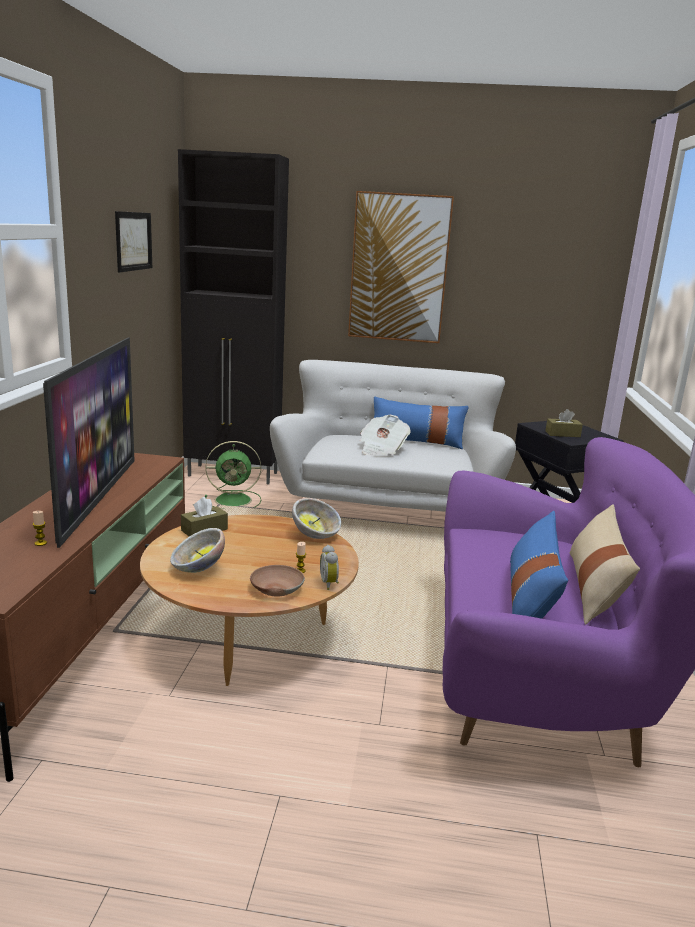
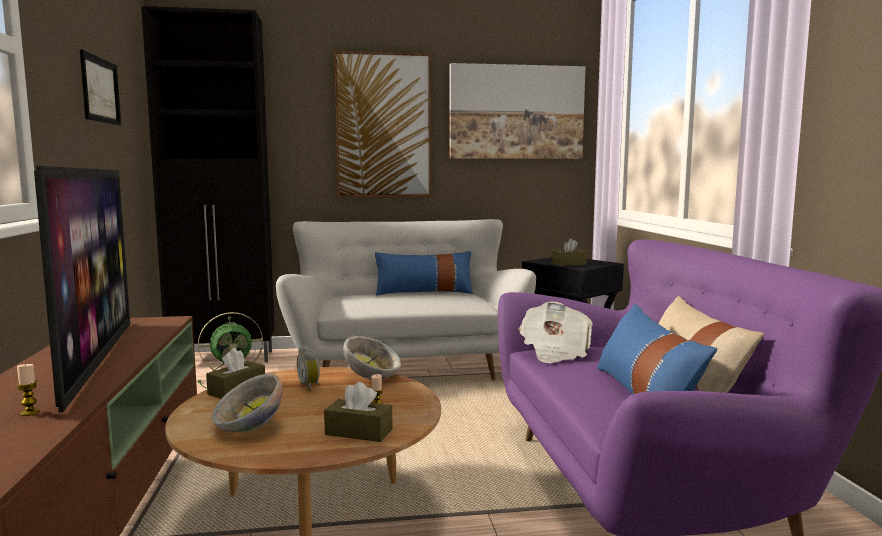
camera: 15 degrees left, 10 degrees down
(275, 588) = (359, 432): brown bowl -> brown tissue box
(330, 583) = (420, 418): alarm clock -> alarm clock (310, 386)
(381, 449) = (395, 300): newspaper -> newspaper (554, 352)
(541, 262) = (516, 112): none -> picture

